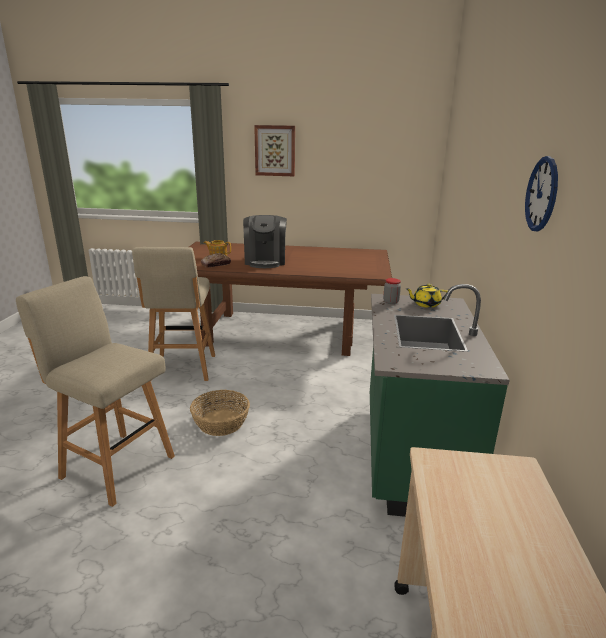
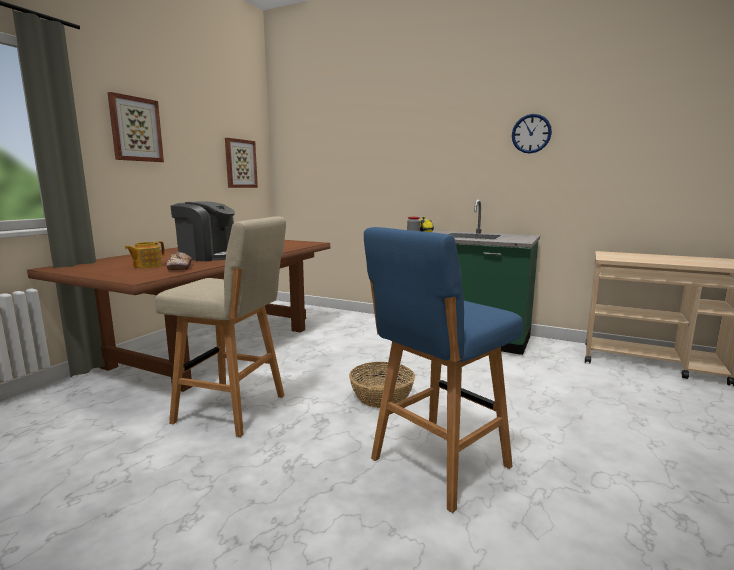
camera: 70 degrees left, 10 degrees down
(115, 465) = (437, 464): beige stool -> blue stool
(390, 176) = (240, 163): none -> picture

